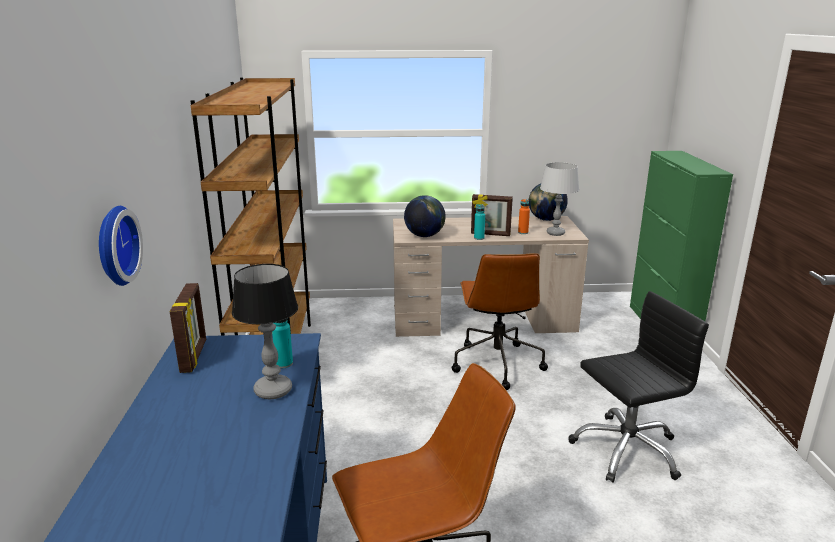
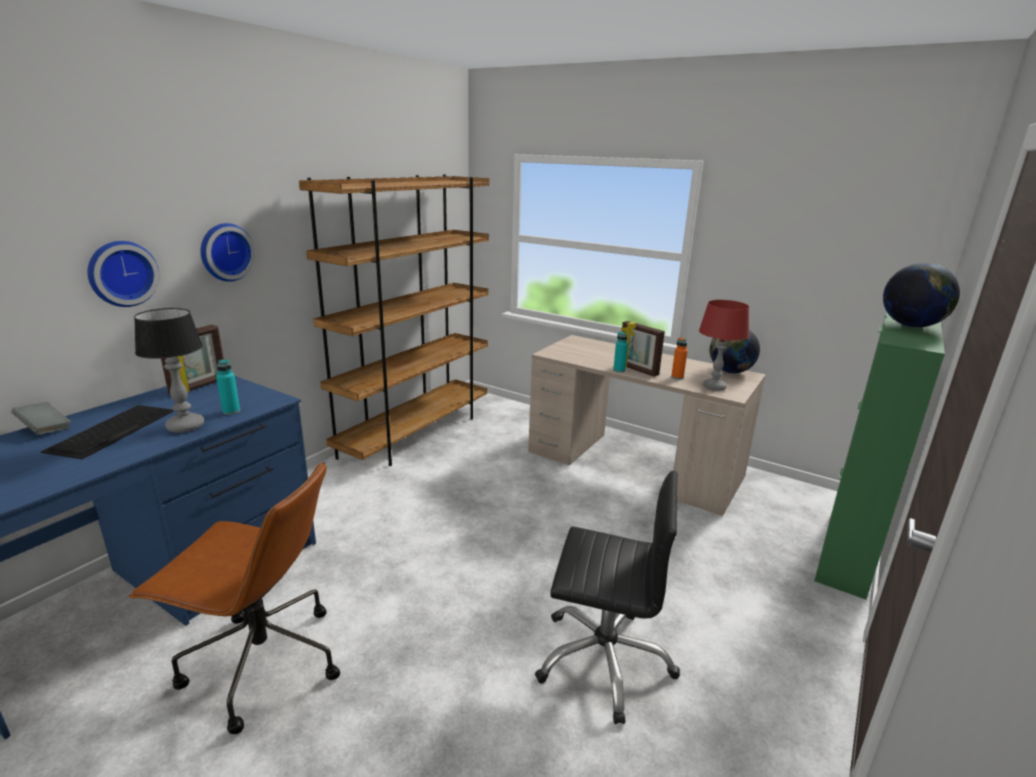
camera: 35 degrees right, 0 degrees up
(125, 451) = (45, 428): none -> grey book
(157, 199) = (225, 252): none -> wall clock
(206, 421) = (113, 429): none -> keyboard
(424, 236) = (569, 355): globe -> globe (911, 326)
(496, 363) = (587, 511): brown office chair -> none
(555, 233) = (714, 387): grey table lamp -> red table lamp

